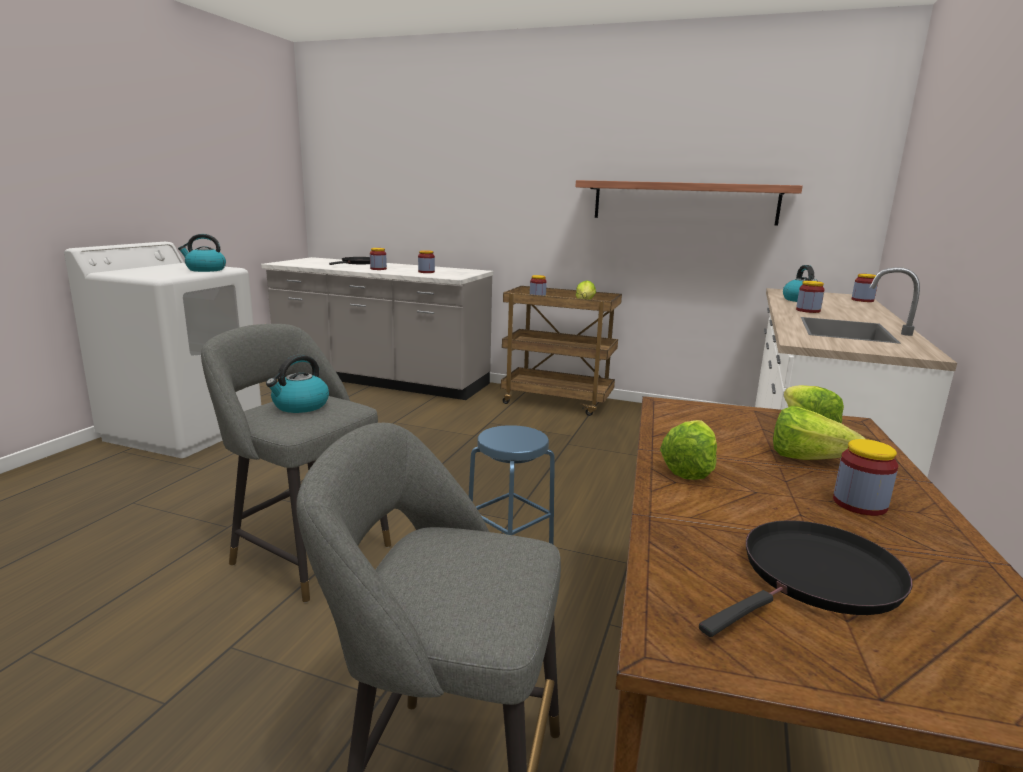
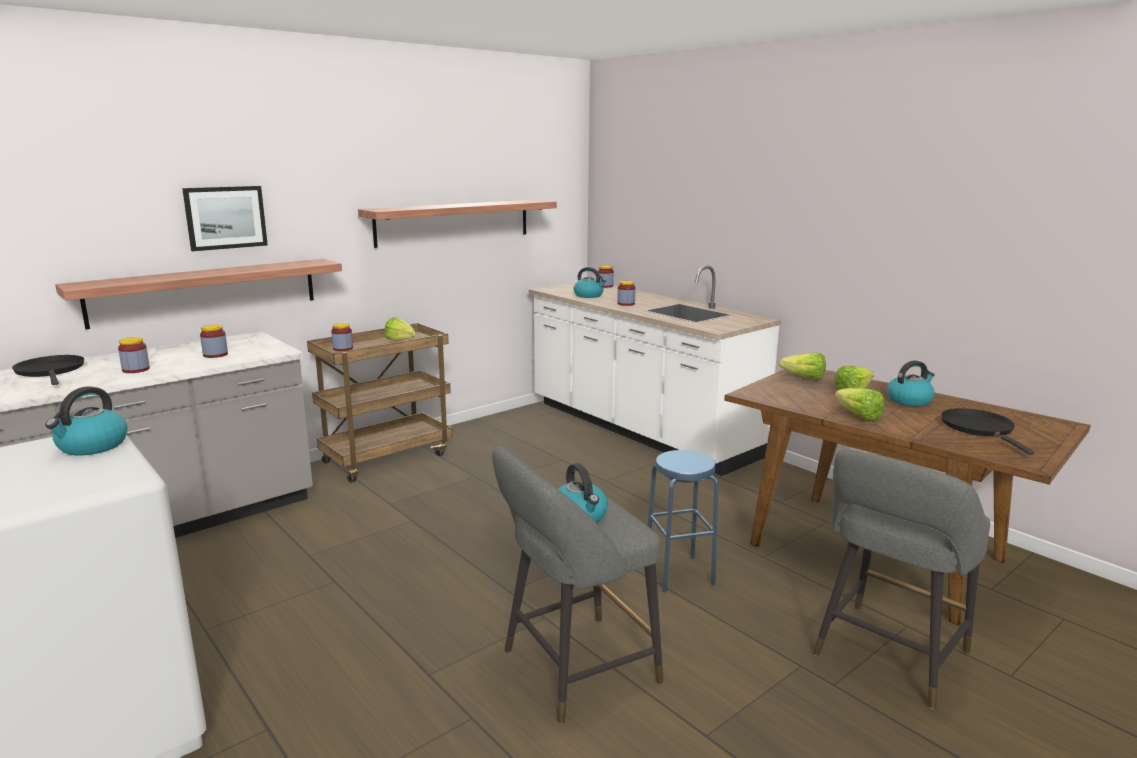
camera: 60 degrees left, 0 degrees up
(462, 233) = (206, 291): none -> shelf
(481, 179) = (225, 217): none -> picture
(859, 504) = (909, 400): jar -> kettle

